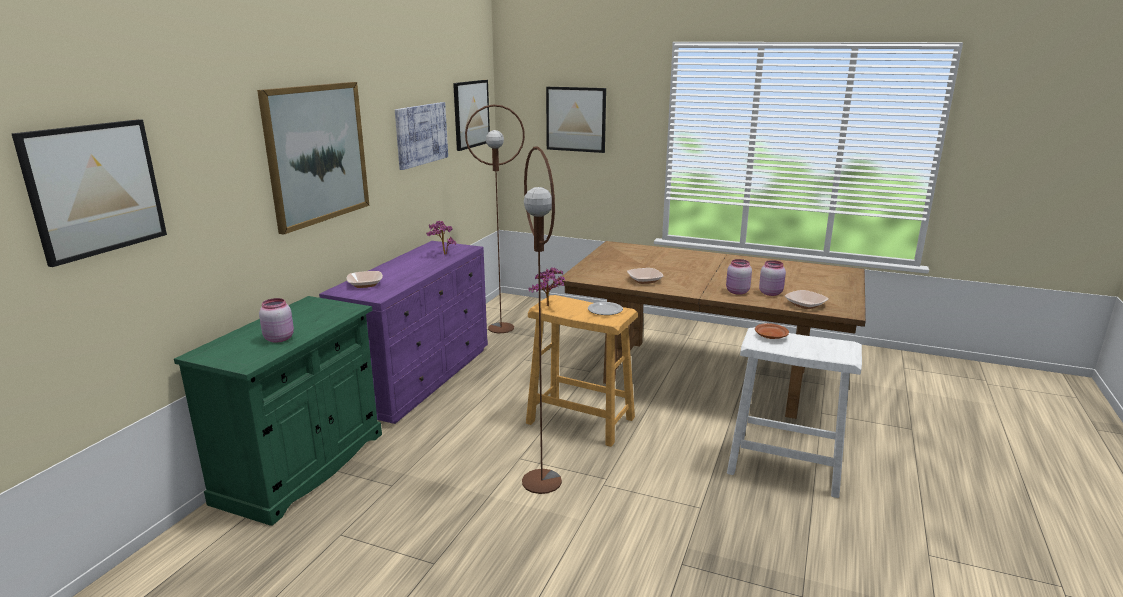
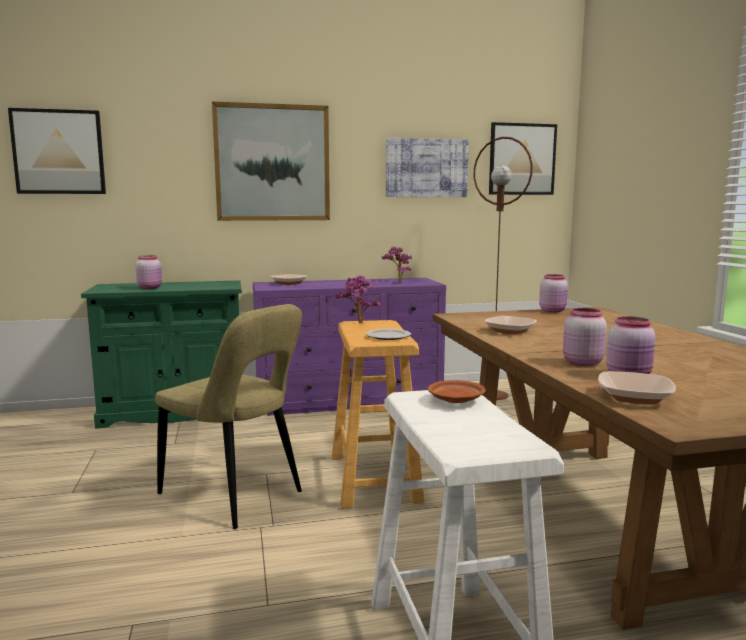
camera: 55 degrees right, 10 degrees down
(542, 481) = (235, 495): brown floor lamp -> beige chair
(576, 119) = (636, 160): picture -> none
(601, 253) = (553, 310): none -> pink jar

